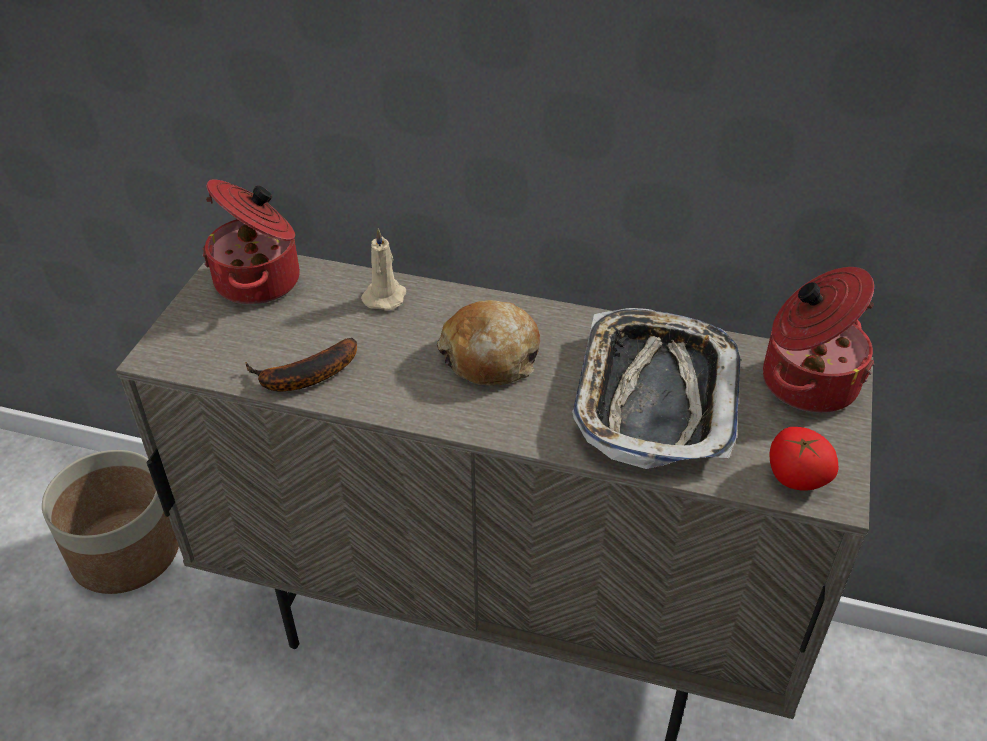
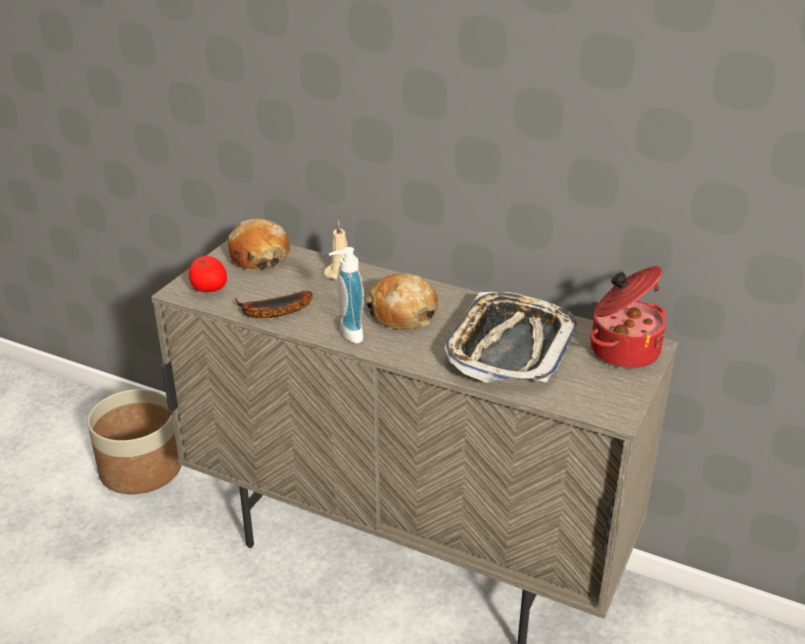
camera: 10 degrees right, 10 degrees down
(260, 280) = (258, 256): cooking pot -> bread
(421, 403) = (347, 334): none -> soap dispenser
(795, 477) = (593, 402): tomato -> tomato (209, 289)

